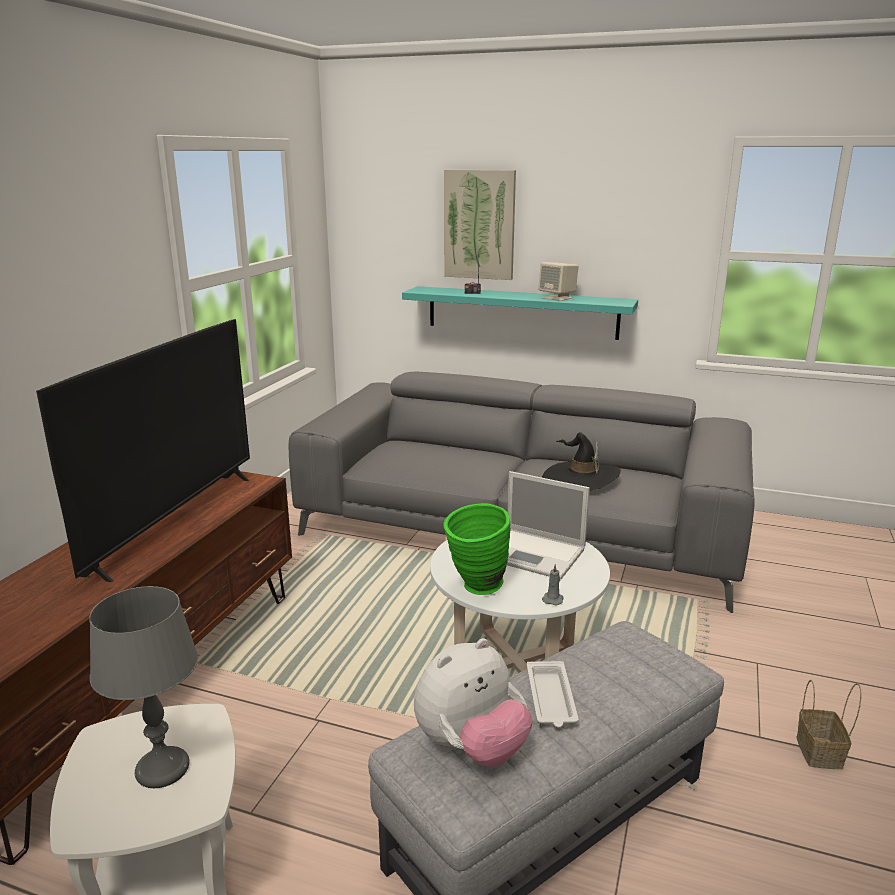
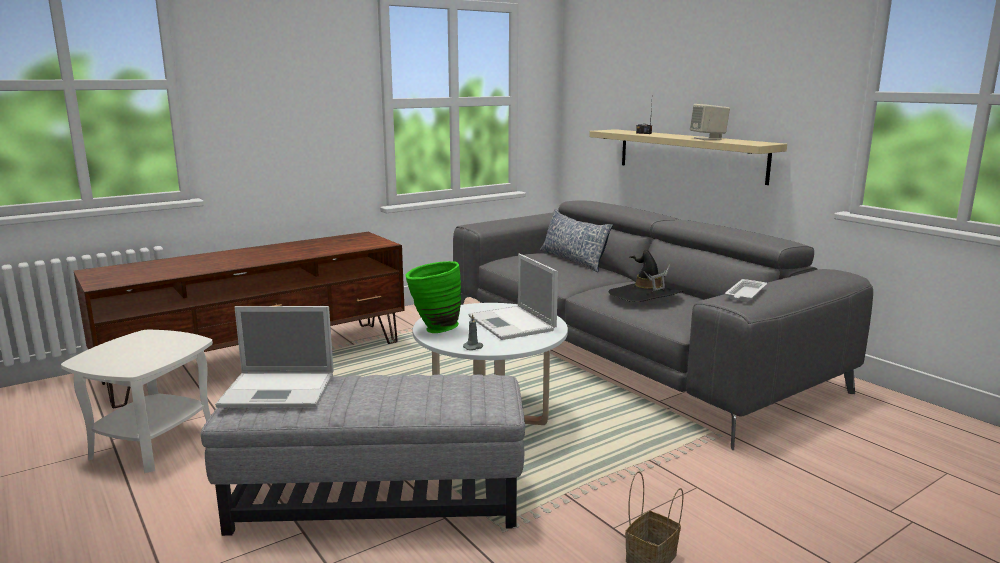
camera: 35 degrees right, 5 degrees down
(163, 769) = (145, 352): grey table lamp -> none
(175, 522) = (302, 251): television -> none
(440, 446) = (573, 260): none -> pillow
(471, 748) = (280, 390): plush toy -> laptop
(479, 224) = (662, 72): picture -> none
(521, 312) = (689, 155): turquoise shelf -> beige shelf
(551, 699) = (366, 387): white tray -> white tray (745, 294)

